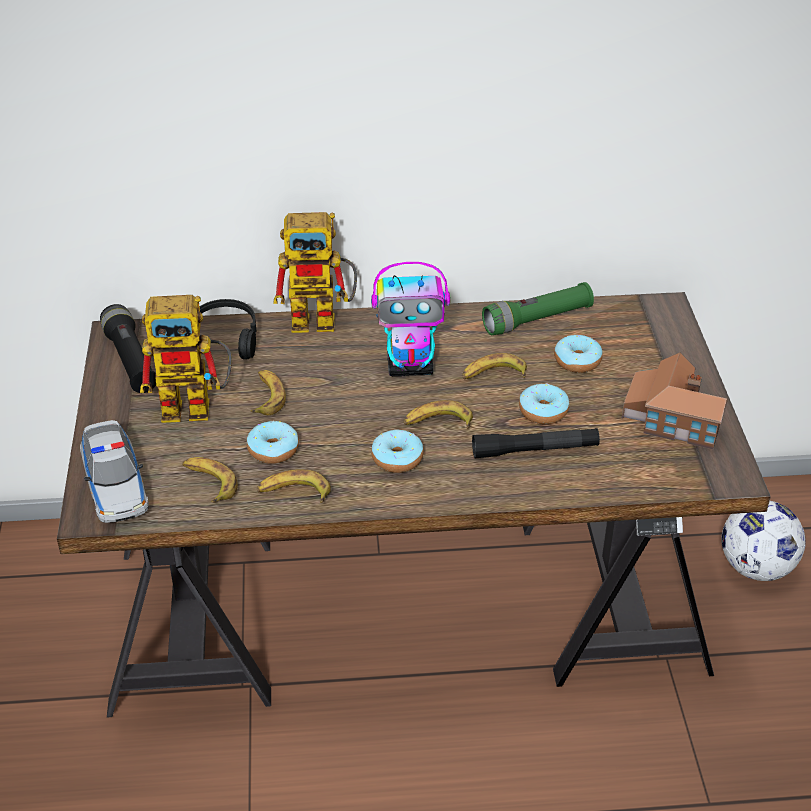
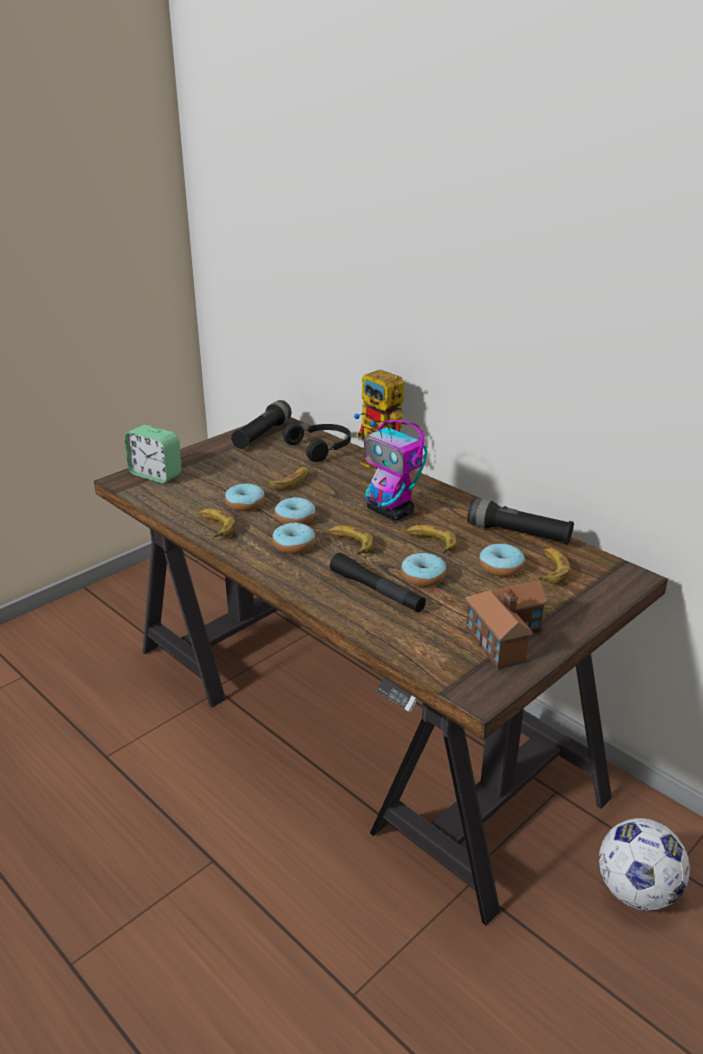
camera: 50 degrees right, 10 degrees down
(115, 483) = (156, 475): toy car -> alarm clock
(197, 406) = (251, 467): toy robot -> none
(209, 483) = (190, 499): banana -> banana (551, 570)
(347, 432) = (295, 519): none -> donut
(537, 320) = (518, 534): green flashlight -> black flashlight

